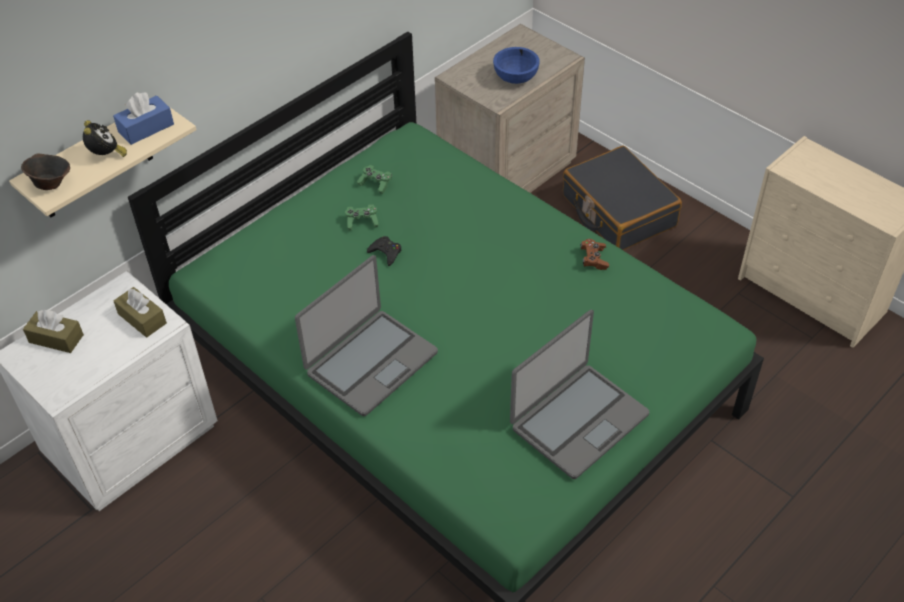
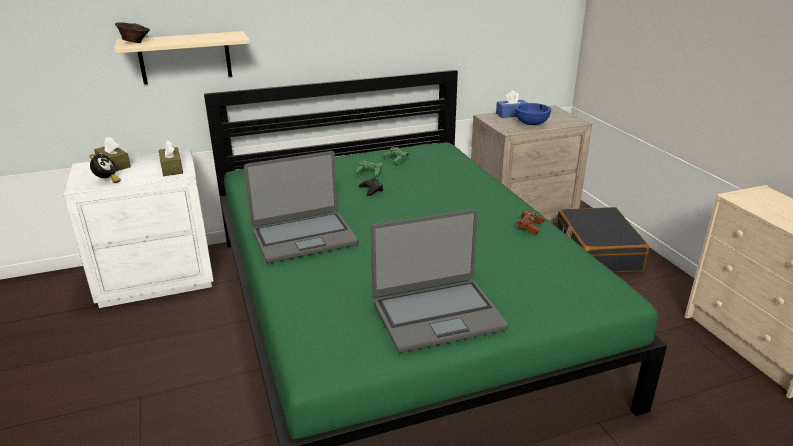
camera: 25 degrees right, 20 degrees down
(107, 156) = (181, 40): alarm clock -> alarm clock (107, 181)
(146, 128) = (219, 36): blue tissue box -> blue tissue box (511, 114)

